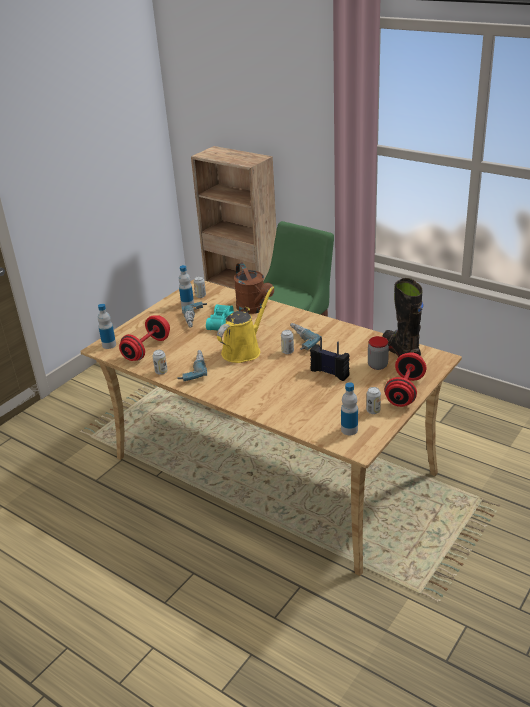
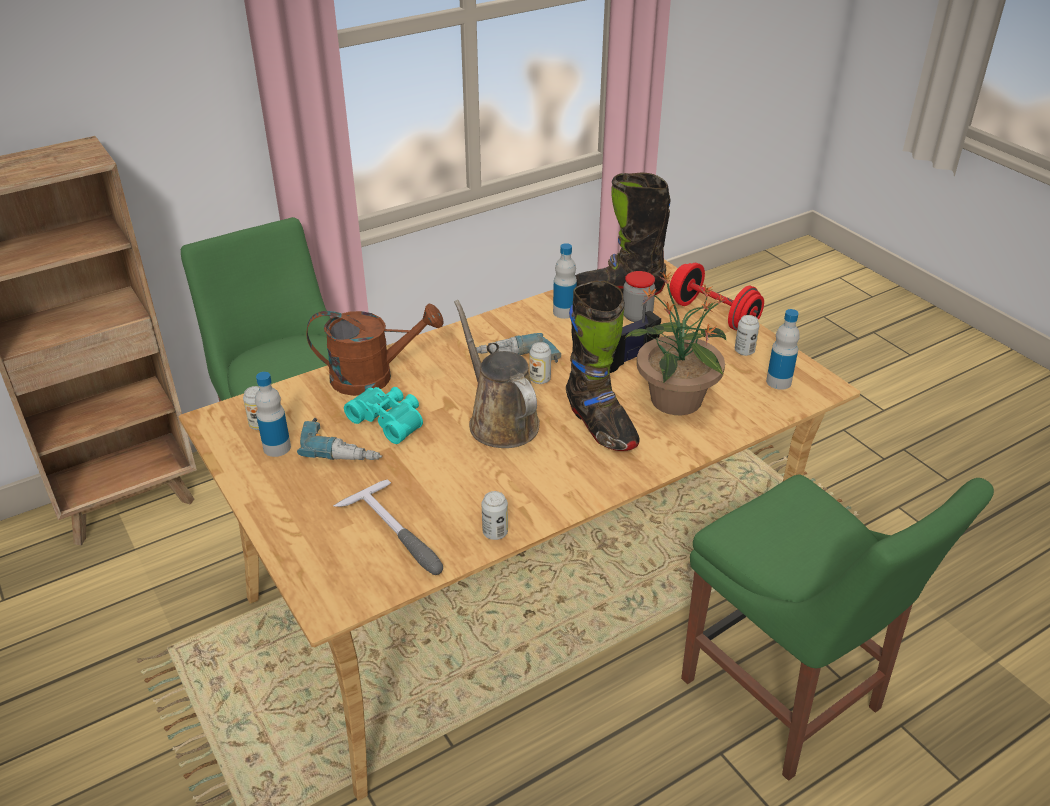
camera: 70 degrees left, 5 degrees up
(109, 345) = (332, 588): bottle -> bottle (564, 312)
(147, 349) = (398, 536): red dumbbell -> hammer
(192, 370) = (517, 493): power drill -> none
(243, 594) = (787, 700): none -> green chair
(244, 350) = (500, 421): yellow watering can -> brown watering can
(260, 379) = (600, 426): none -> black boot
(300, 397) = (675, 400): none -> potted plant

